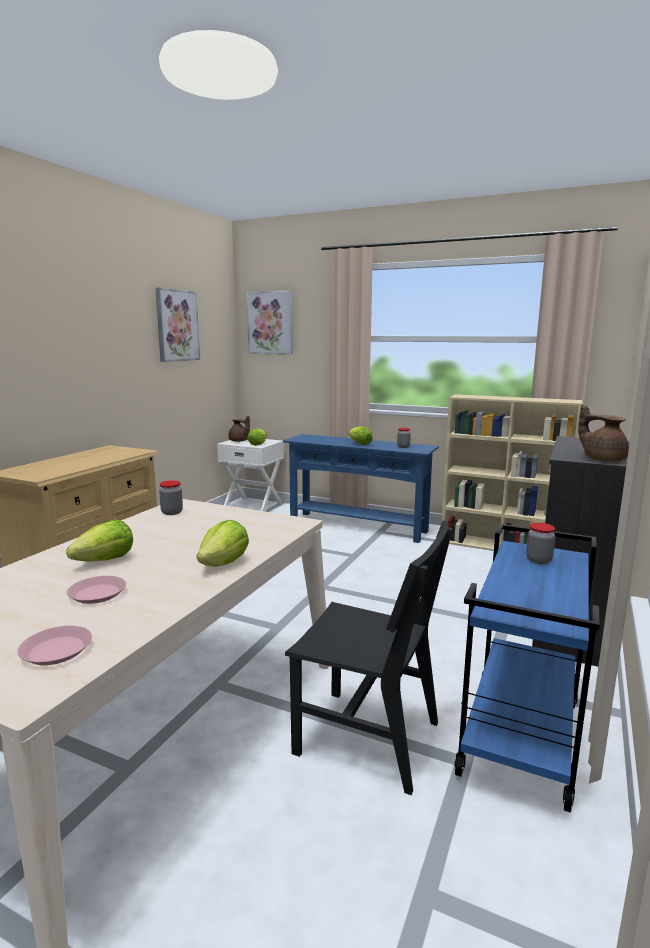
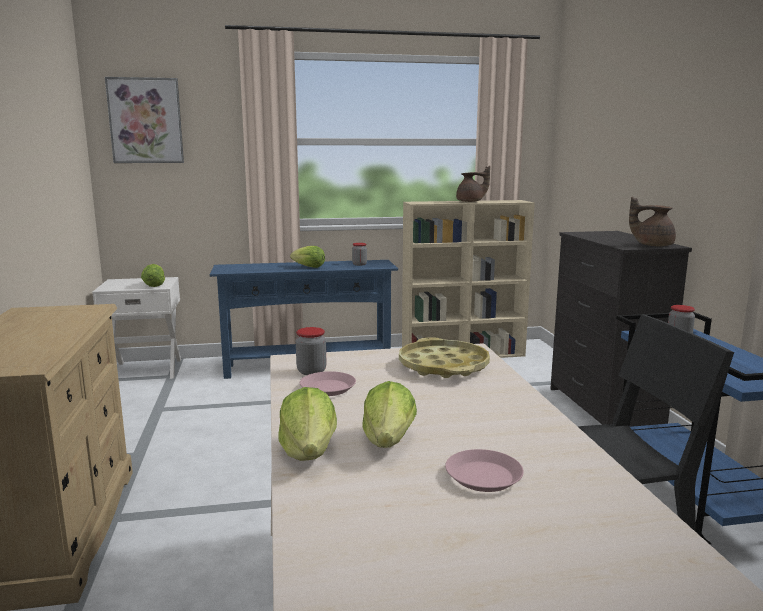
camera: 35 degrees left, 0 degrees up
(56, 651) = (614, 545): pink plate -> pink plate (328, 388)
(177, 325) = (43, 120): picture -> none
(224, 563) = (515, 405): lettuce -> lettuce (309, 452)
(239, 441) = (119, 284): brown teapot -> brown teapot (471, 201)
(252, 528) = (443, 366): none -> yellow tray

